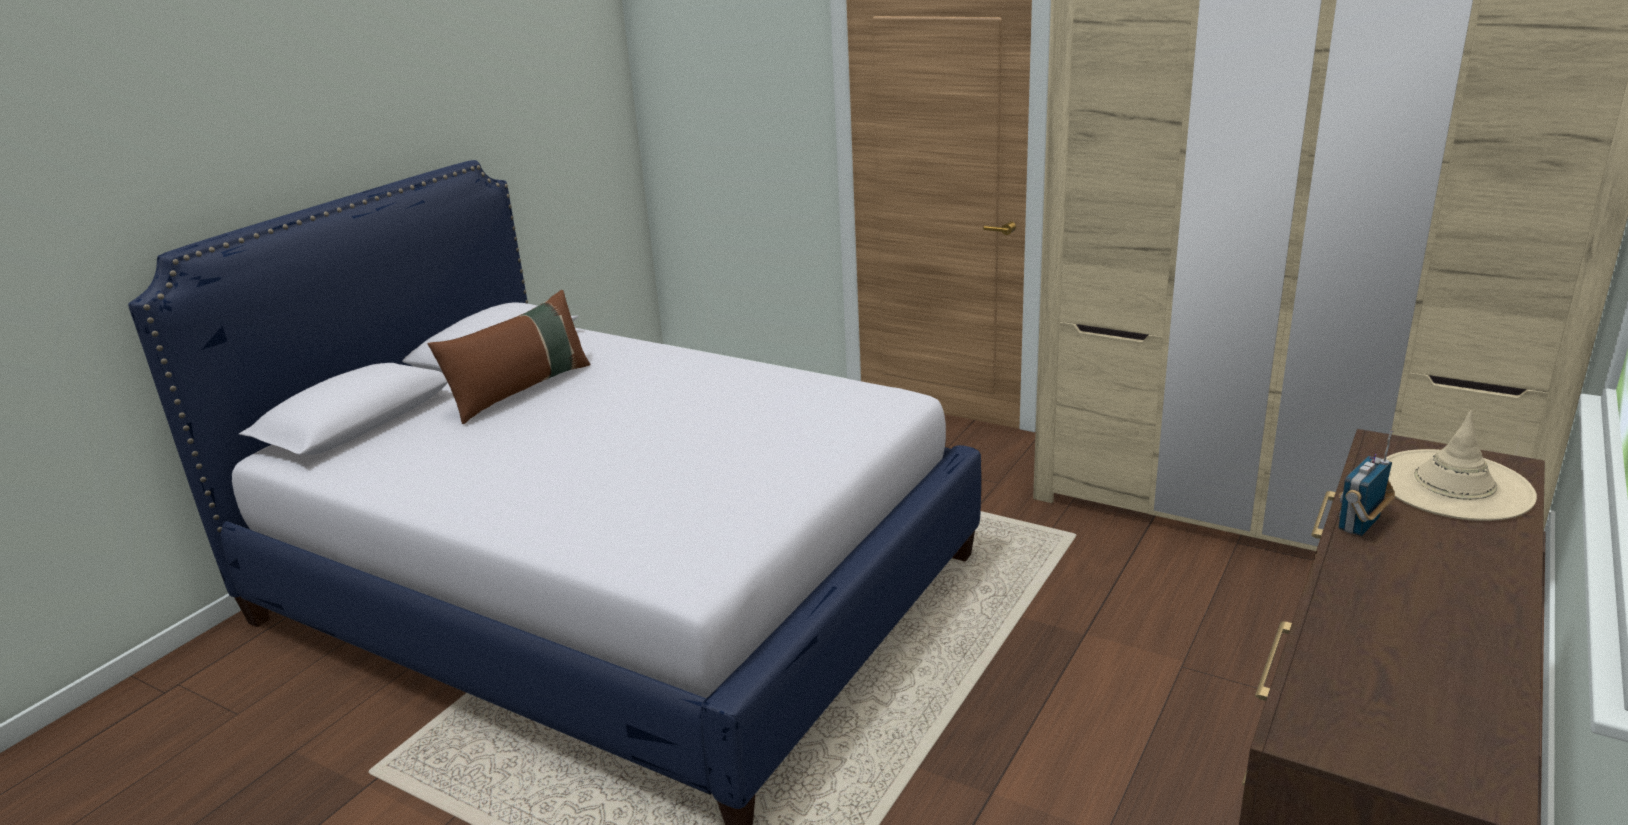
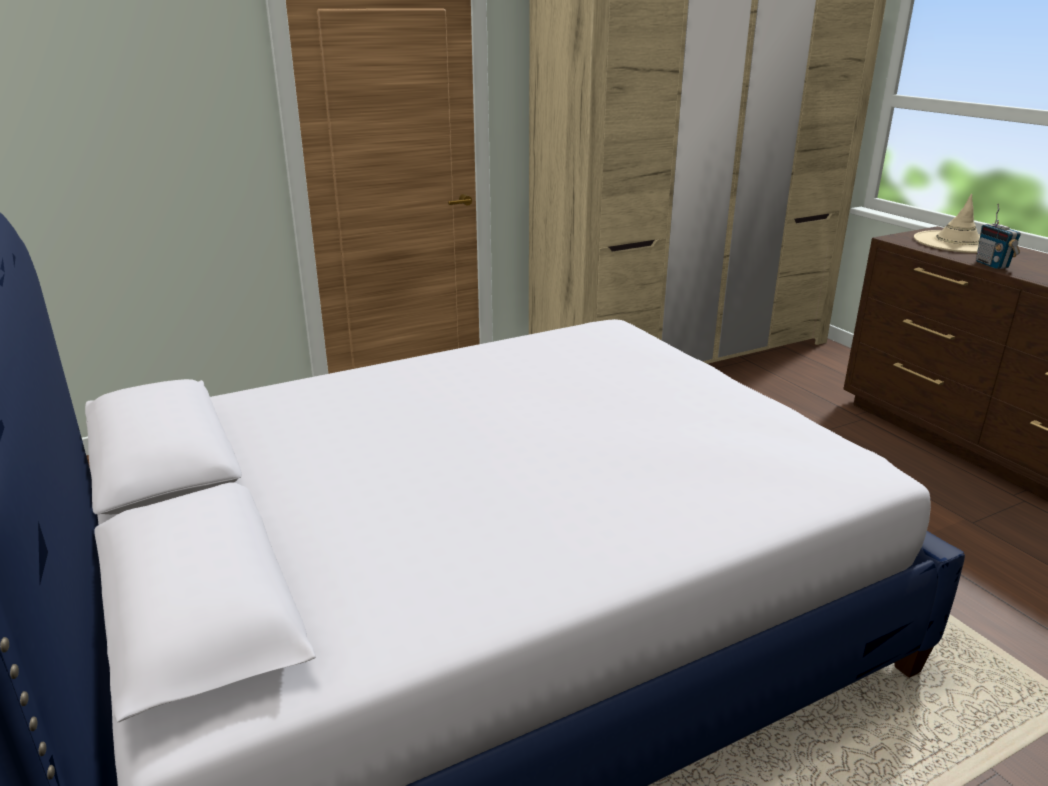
camera: 60 degrees left, 0 degrees up
(521, 390) = (318, 464): brown pillow -> none

